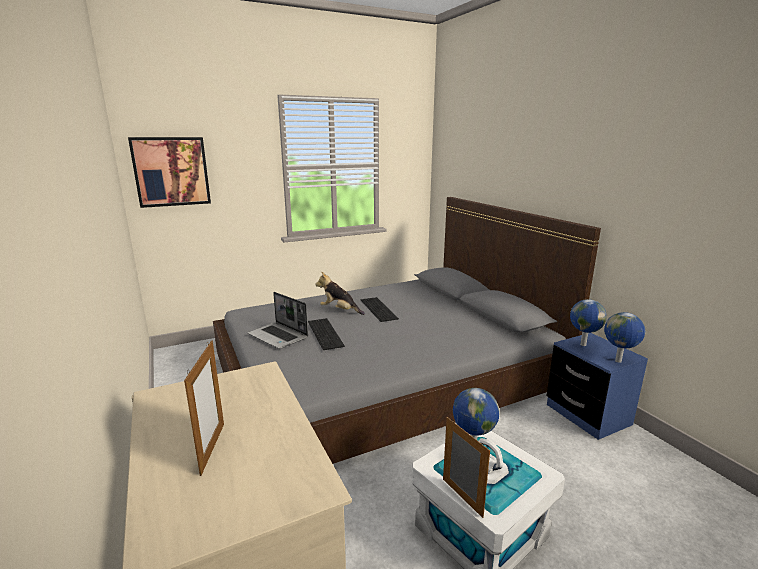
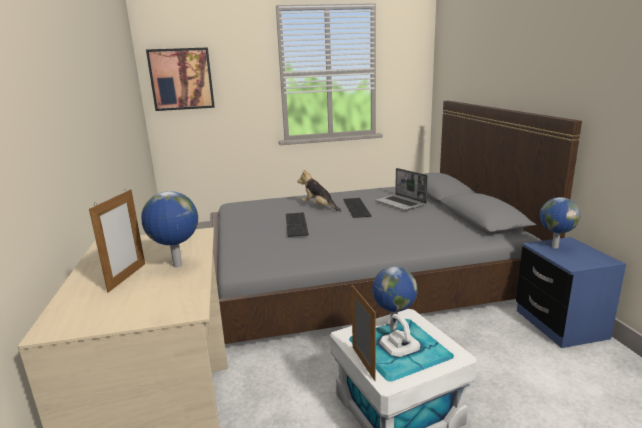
camera: 15 degrees right, 0 degrees up
(279, 336) = (255, 224): laptop -> laptop (401, 203)
(618, 361) = (588, 264): globe -> globe (177, 266)

